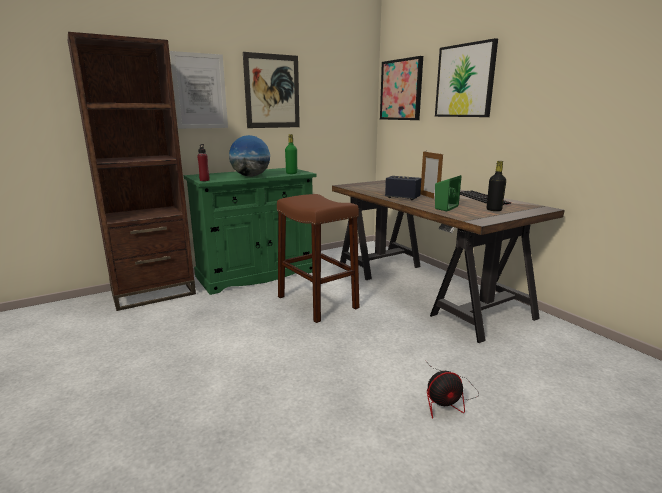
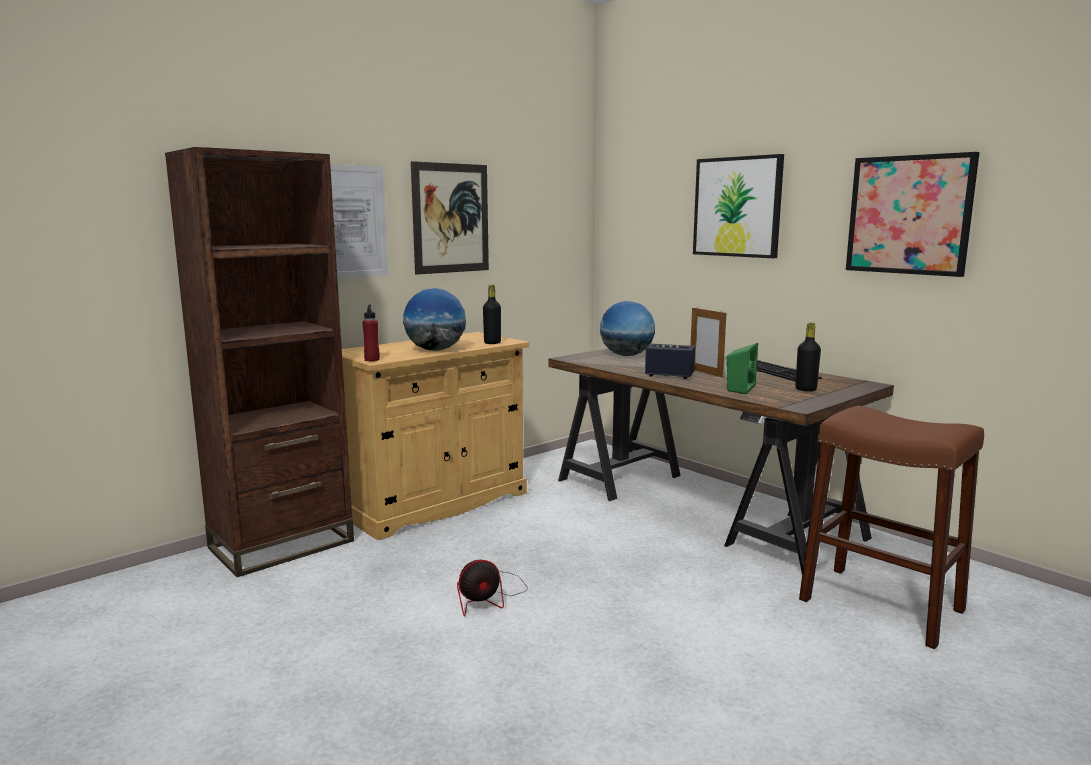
camera: 10 degrees left, 5 degrees down
(256, 274) = (435, 503): green cabinet -> beige cabinet
(291, 173) = (492, 343): green bottle -> black bottle
(317, 302) = (553, 539): brown stool -> brown stool (880, 605)
(384, 185) = (626, 355): none -> globe
(401, 90) = (635, 213): picture -> picture (909, 215)
(447, 399) = (794, 653): fan -> fan (488, 597)

